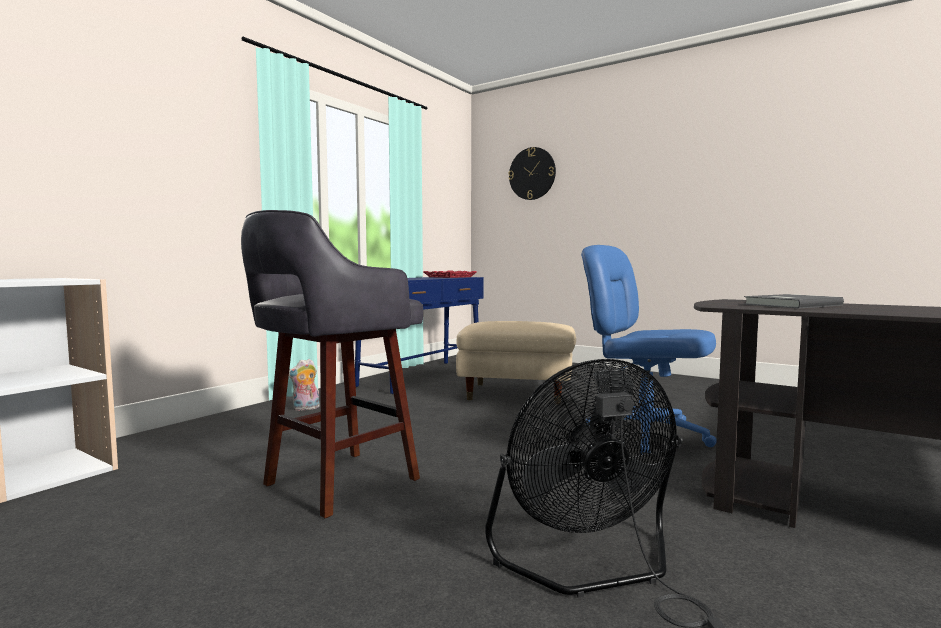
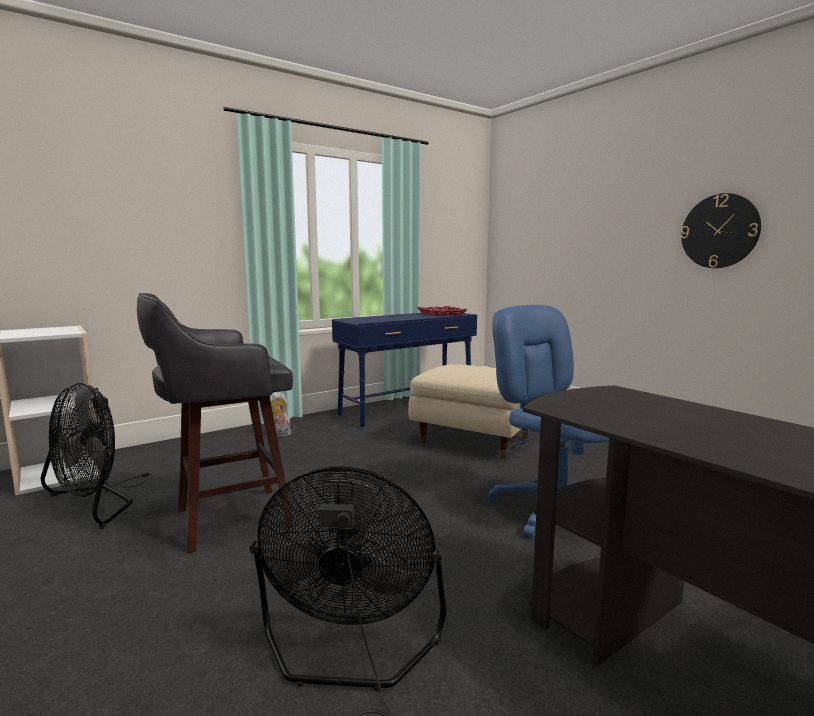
camera: 20 degrees right, 5 degrees up
(142, 491) = (99, 501): none -> black fan
(532, 173) = (544, 202): wall clock -> wall clock (719, 231)
(789, 304) = (645, 410): grey book -> none

